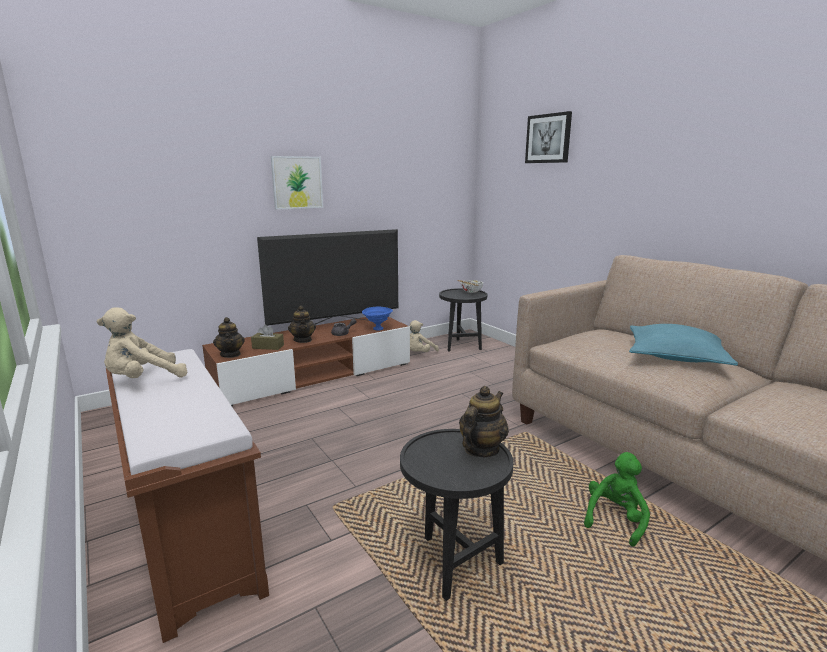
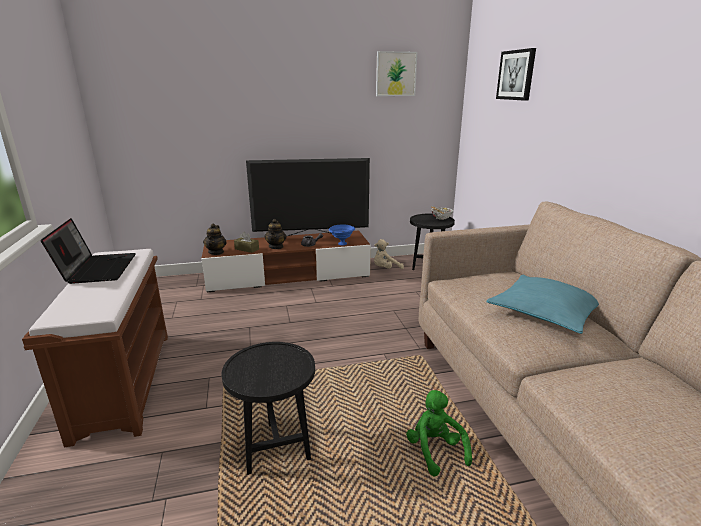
camera: 20 degrees right, 5 degrees up
(143, 379) = (97, 269): beige plush toy -> laptop
(297, 182) = (284, 115): picture -> picture (396, 74)
(481, 449) = (292, 365): teapot -> none
(615, 519) = (435, 450): green plush toy -> green plush toy turned 75 degrees counterclockwise

